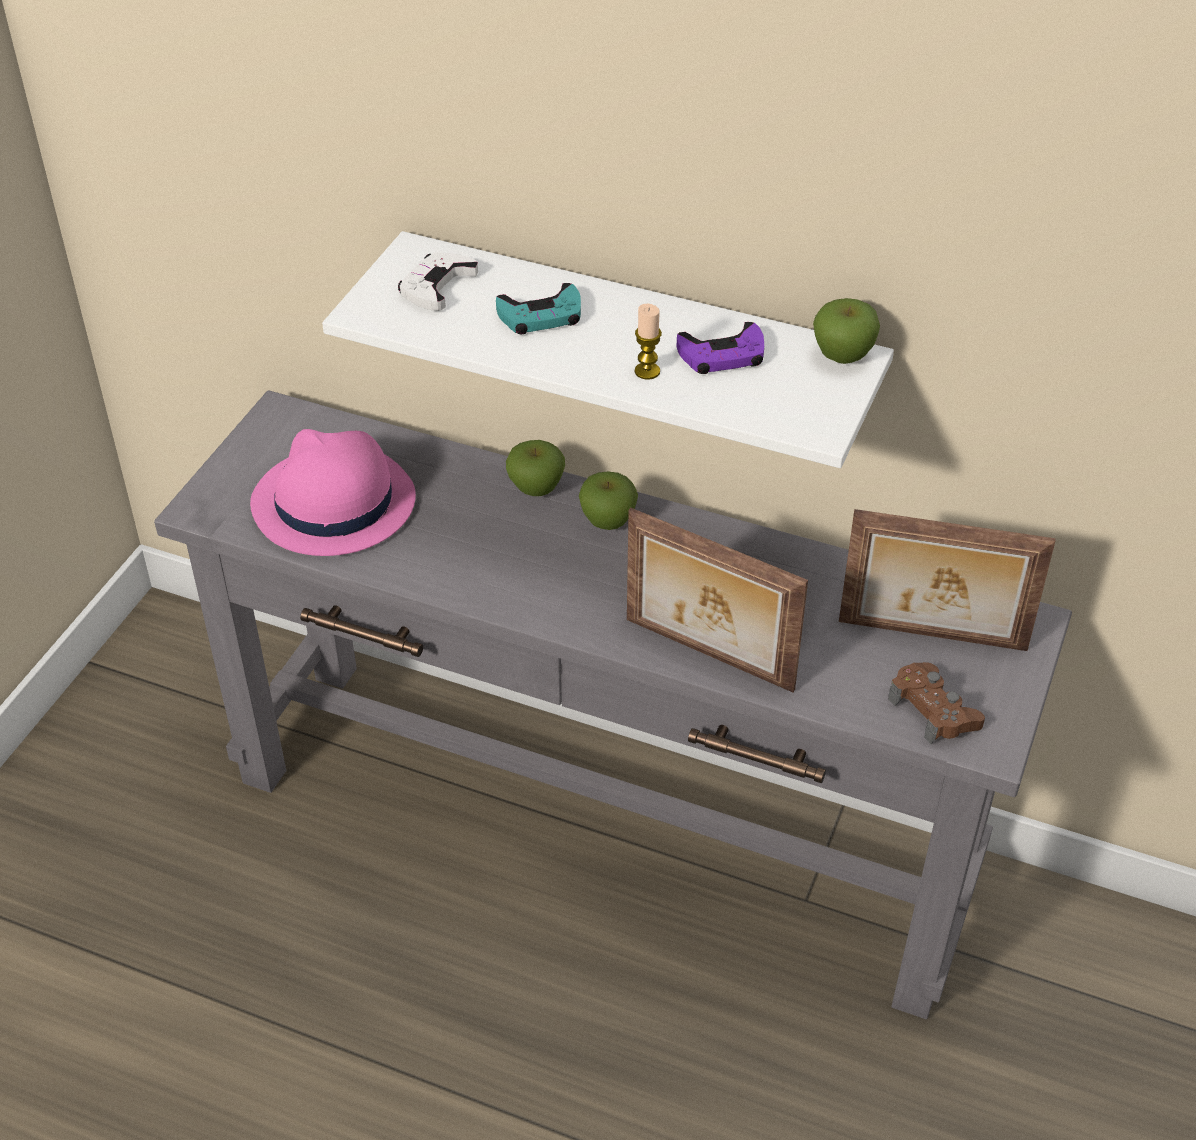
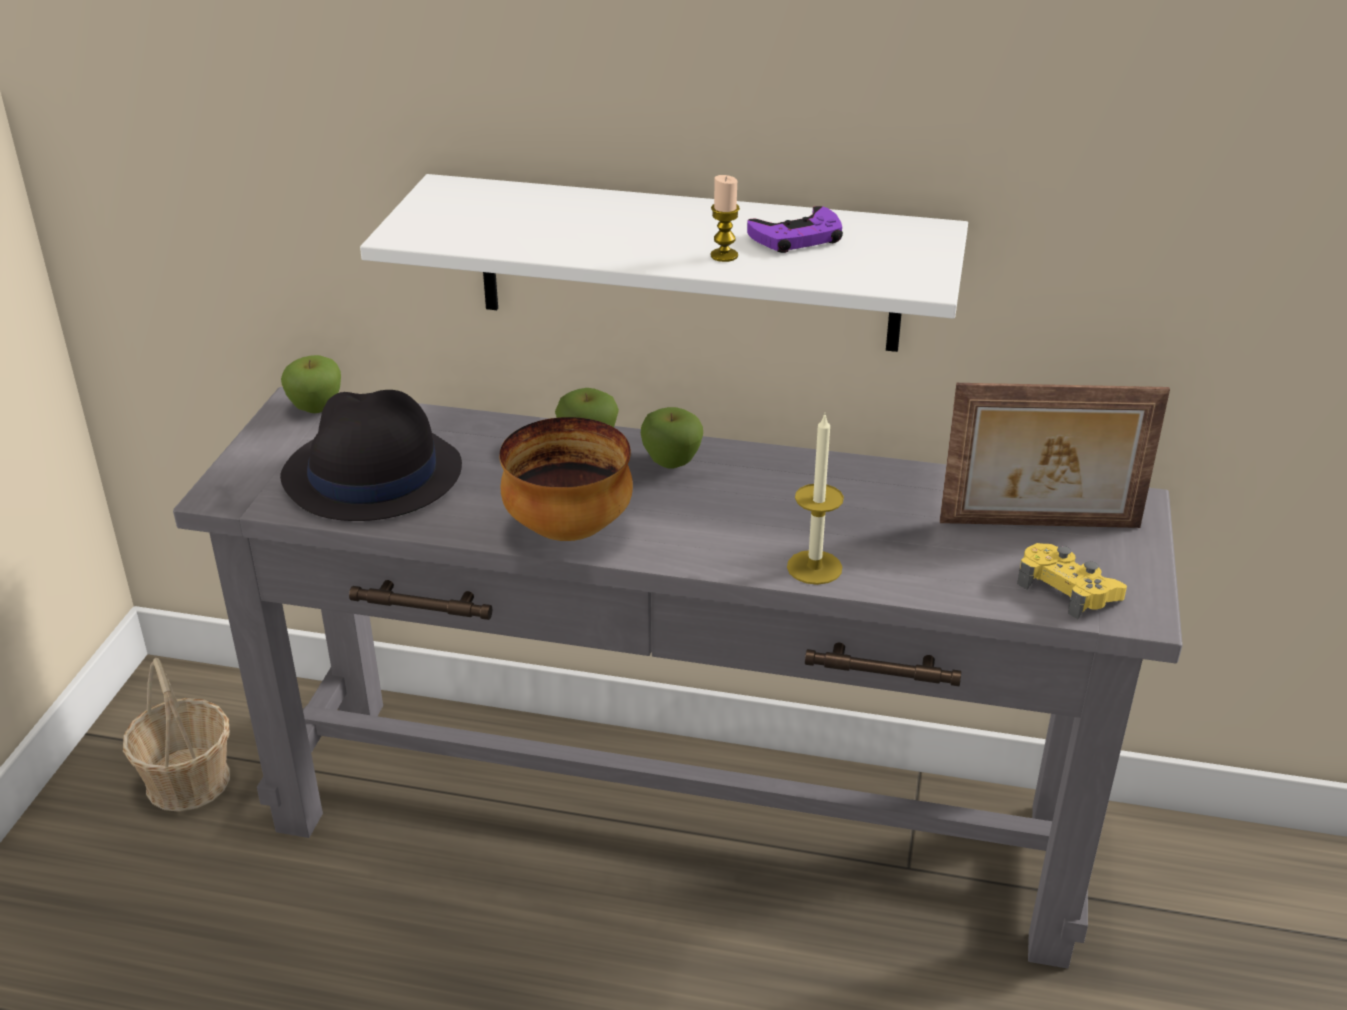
camera: 10 degrees left, 10 degrees down
(173, 721) = (188, 780): none -> basket
(332, 503) = (371, 475): pink hat -> black hat
(437, 286) = (477, 210): white game controller -> none
(495, 585) = (567, 529): none -> bowl
(541, 316) = (596, 224): turquoise game controller -> none
(707, 656) = (814, 567): picture frame -> candle
(843, 356) = (920, 229): apple -> apple (316, 408)
(933, 711) = (1068, 589): brown game controller -> yellow game controller

